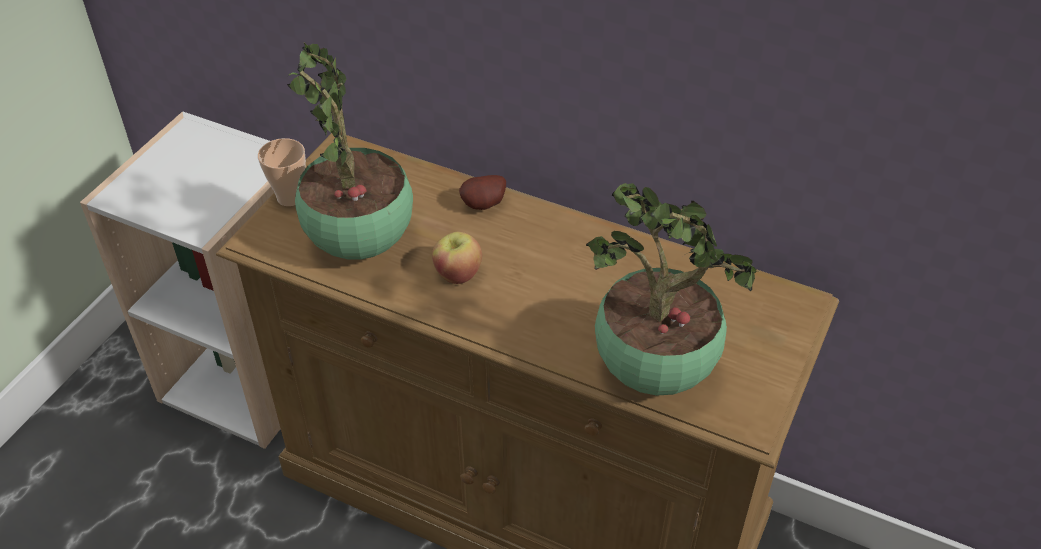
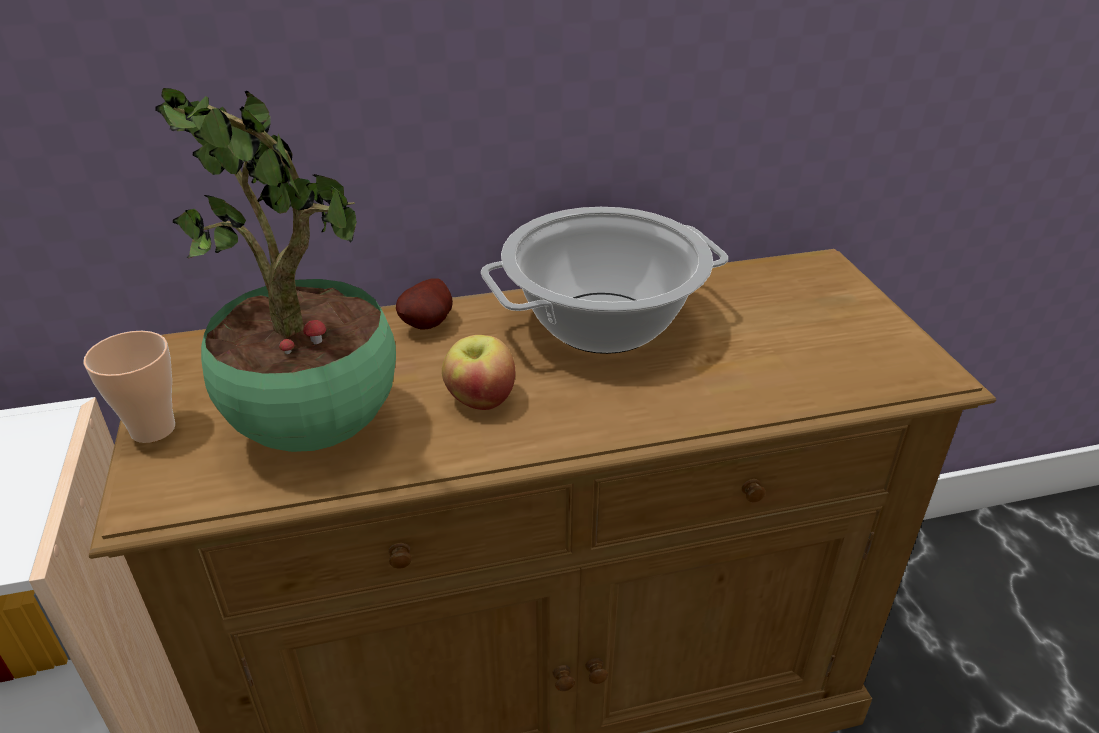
camera: 40 degrees left, 10 degrees down
(585, 263) = (603, 324): none -> cooking pot
(657, 372) = (800, 377): potted plant -> none

